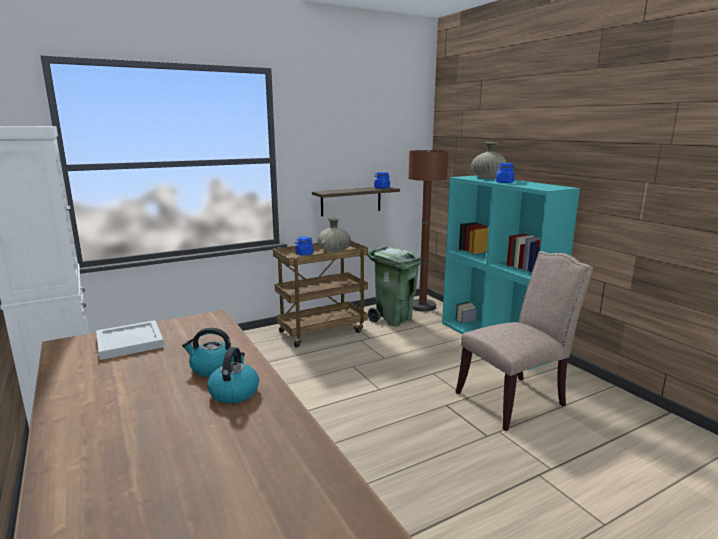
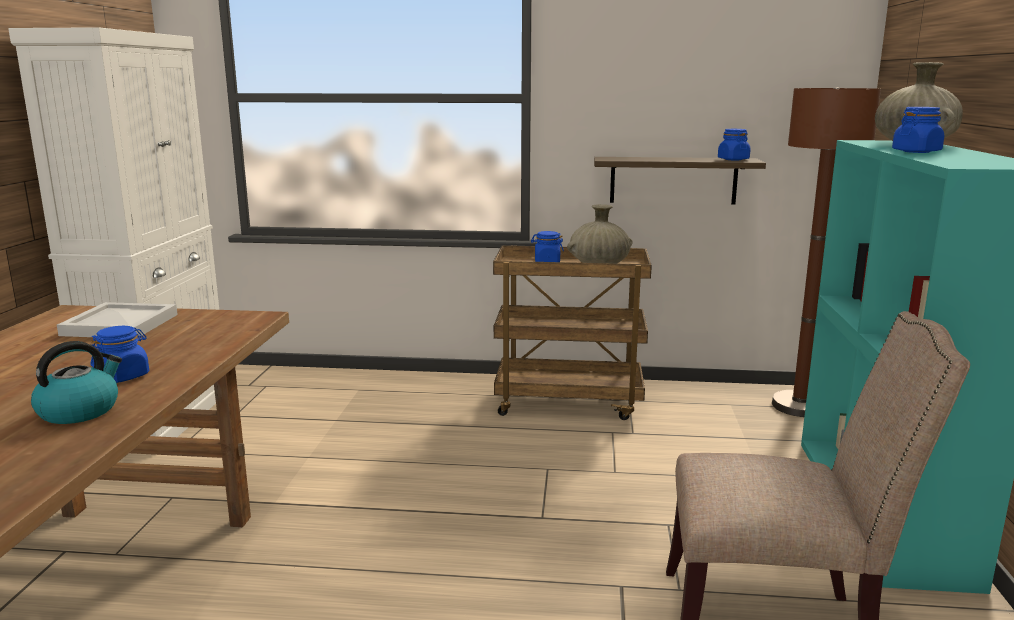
camera: 35 degrees right, 0 degrees up
(212, 368) = (122, 376): kettle -> blue jar
(393, 319) = (713, 414): green trash can -> none

